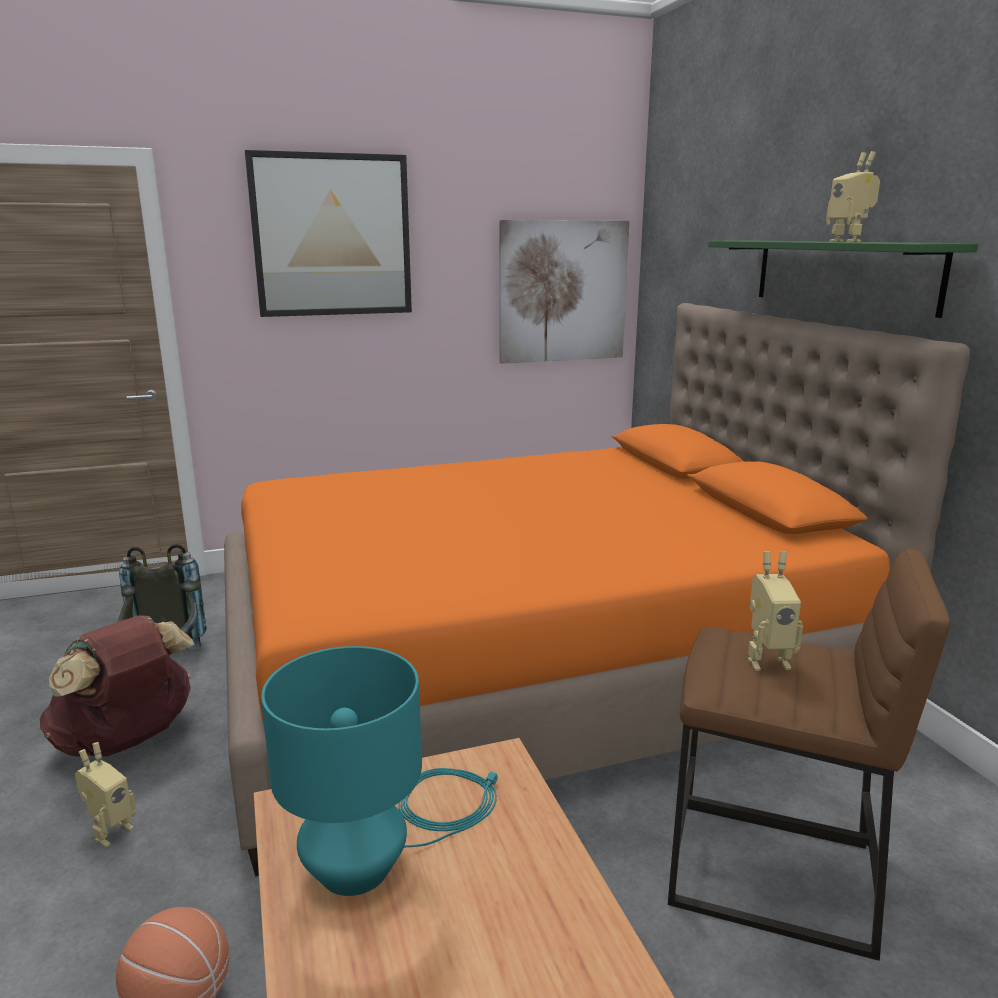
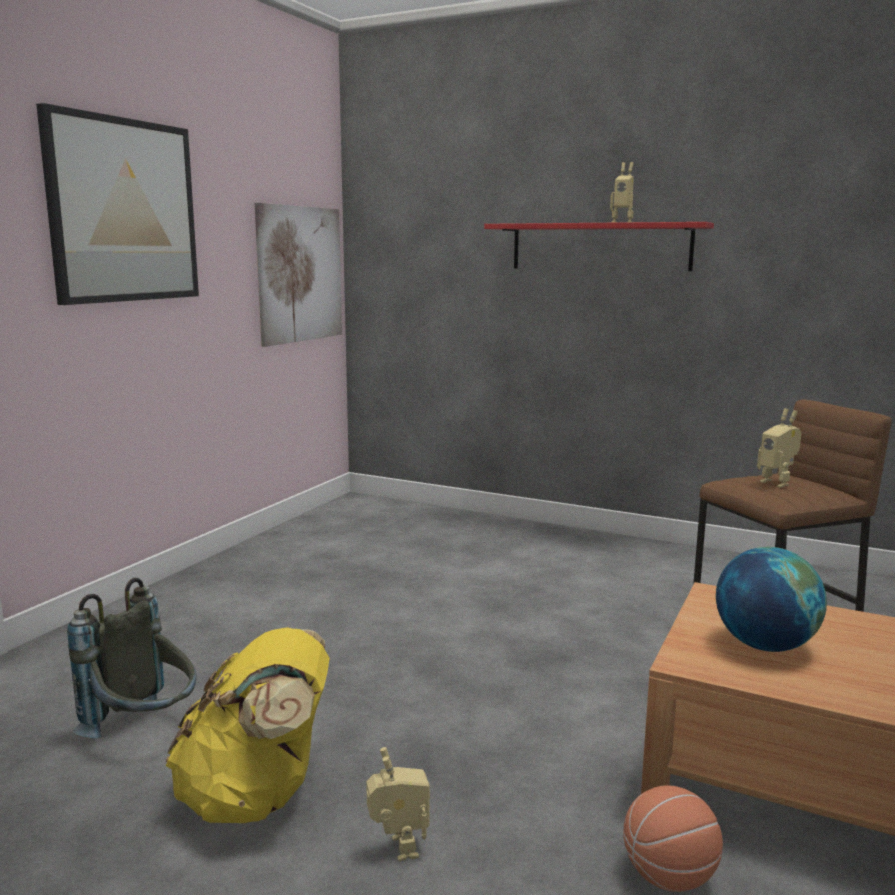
camera: 45 degrees left, 5 degrees down
(128, 741) = (257, 795): brown backpack -> yellow backpack
(393, 840) = (764, 645): turquoise table lamp -> globe
(533, 669) = (478, 599): orange bed -> none
(766, 660) = (777, 483): toy robot -> toy robot turned 105 degrees clockwise
(842, 274) = (600, 247): green shelf -> red shelf

